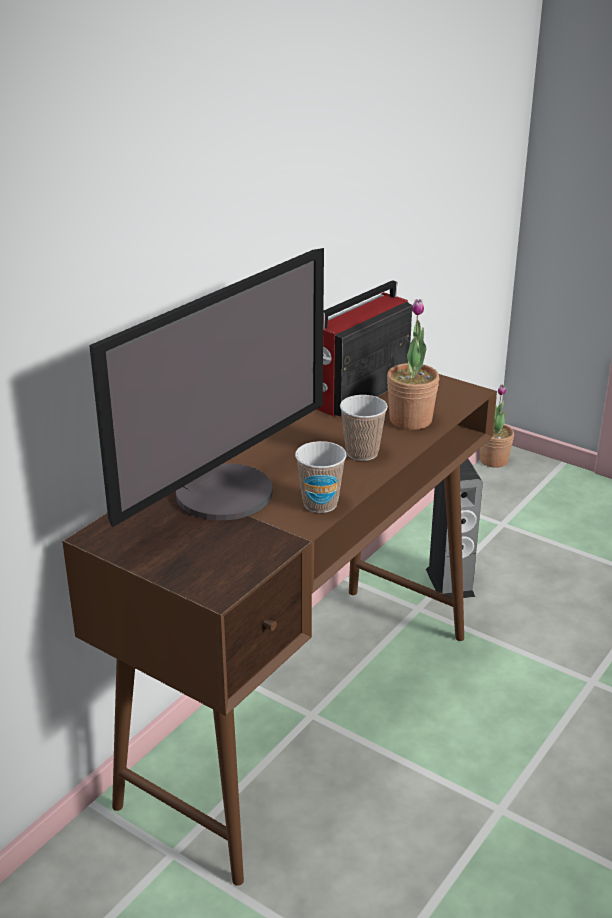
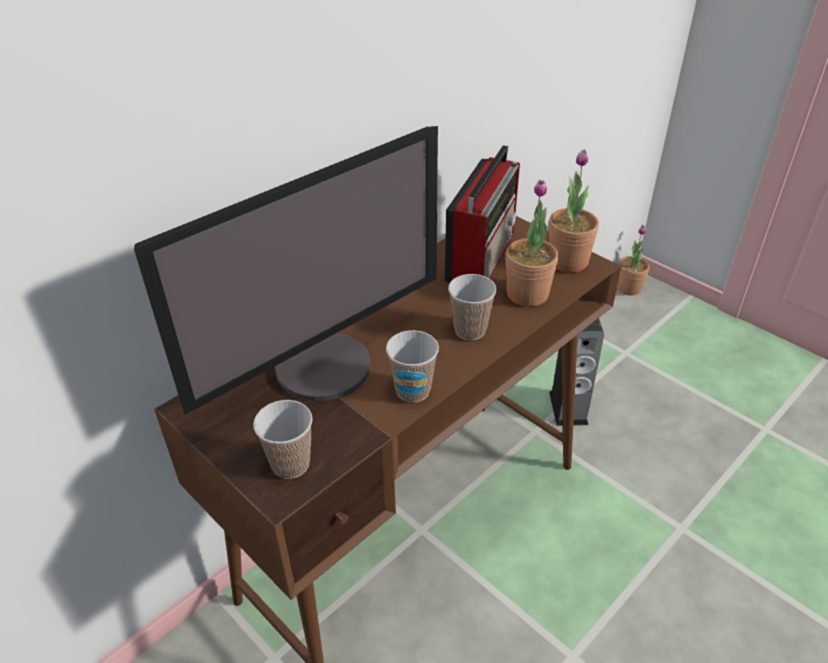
camera: 10 degrees right, 10 degrees up
(219, 569) = (290, 464): none -> cup
(357, 393) = (482, 257): radio -> radio turned 150 degrees clockwise
(443, 391) = (568, 261): none -> potted plant

